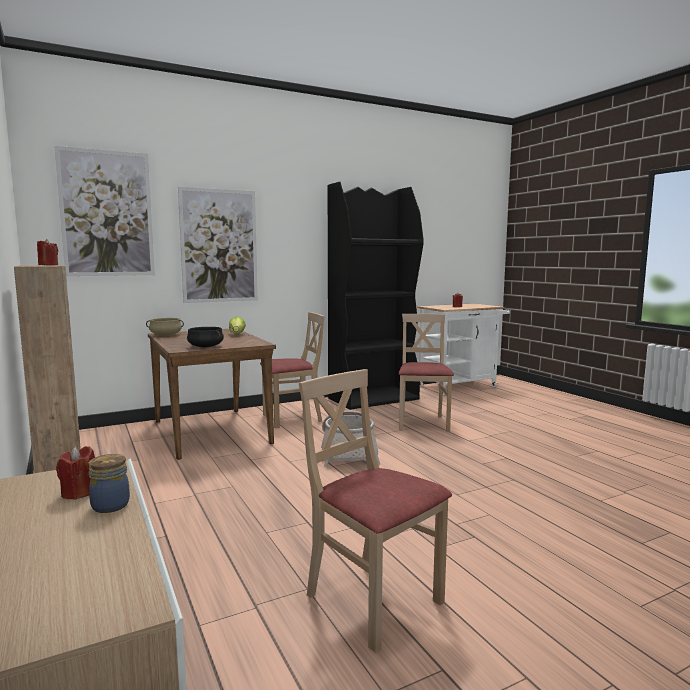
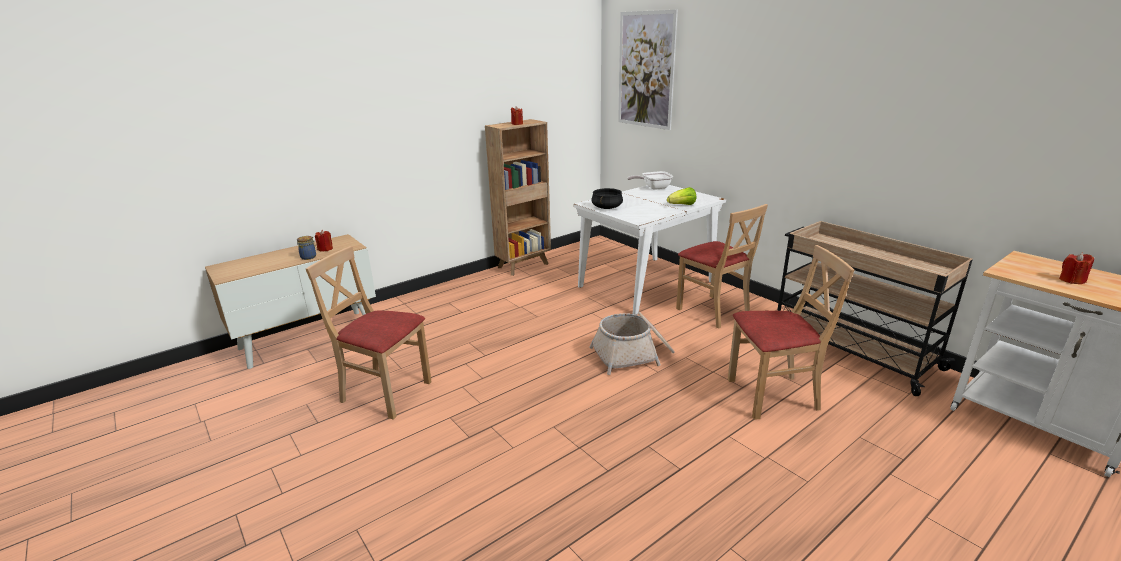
camera: 80 degrees right, 15 degrees up
(165, 335) = (653, 188): beige cooking pot -> frying pan
(210, 431) = (646, 283): brown dining table -> white dining table
(219, 246) = (725, 107): picture -> none
(373, 600) = (385, 393): beige chair -> beige chair turned 105 degrees counterclockwise
(374, 398) = (849, 349): black bookcase -> beige cart

